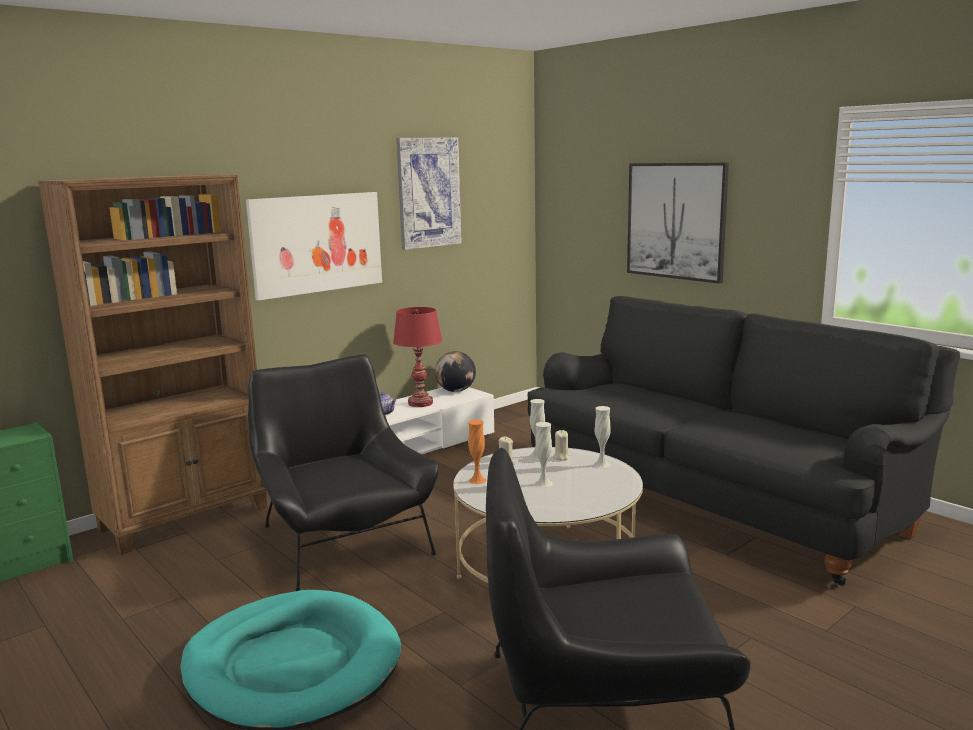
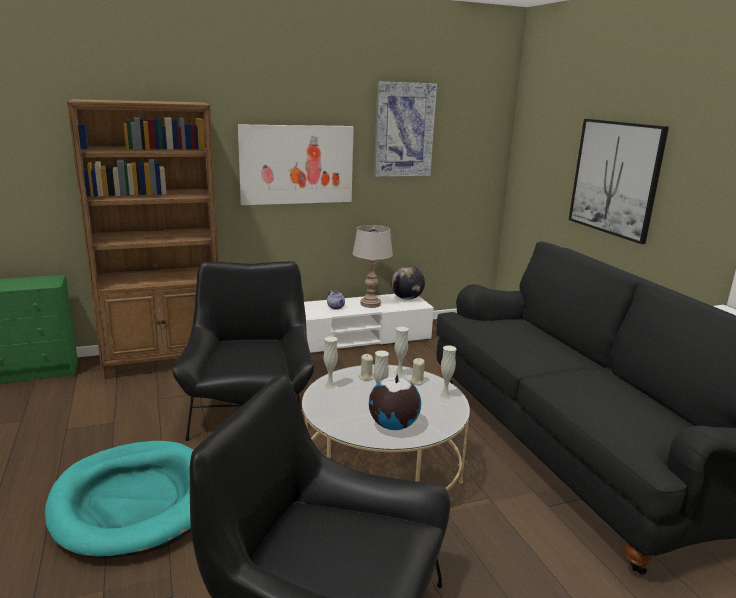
camera: 20 degrees right, 5 degrees up
(420, 403) = (370, 304): red table lamp -> grey table lamp
(477, 480) = (330, 387): orange vase -> white vase
(577, 499) = (393, 426): none -> globe

